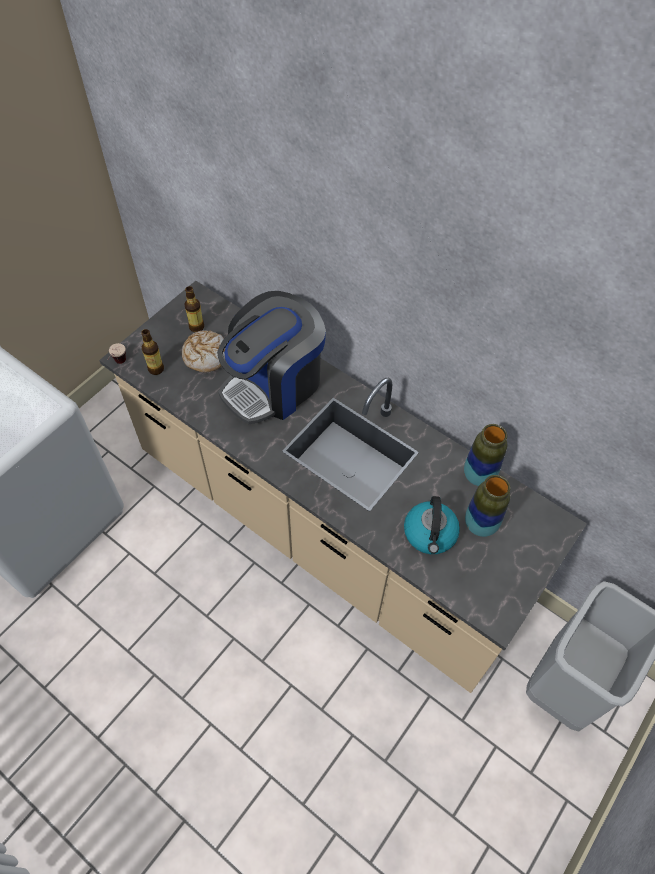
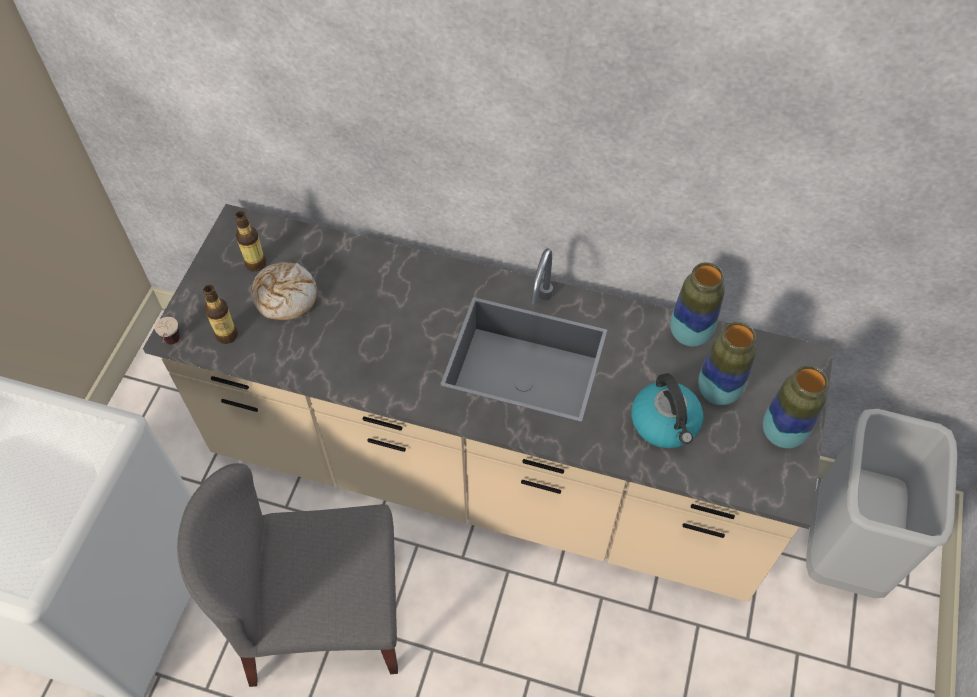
camera: 20 degrees left, 0 degrees up
(170, 588) = (323, 619): none -> grey chair
(274, 385) = (391, 305): coffee machine -> none
(515, 573) = (782, 433): none -> vase

